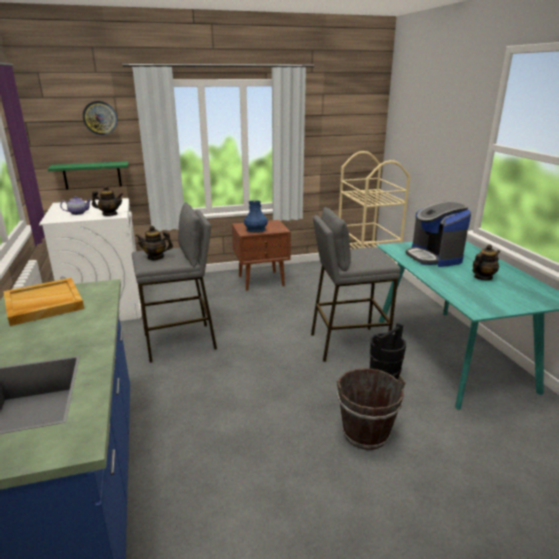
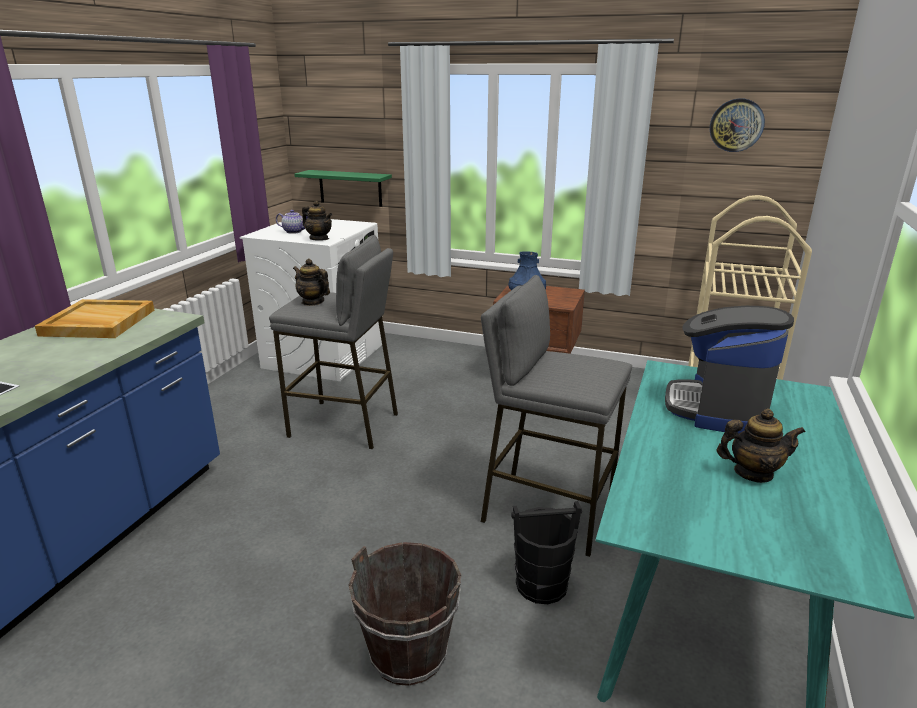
camera: 35 degrees right, 0 degrees up
(100, 118) = (364, 114): wall clock -> wall clock (736, 125)

